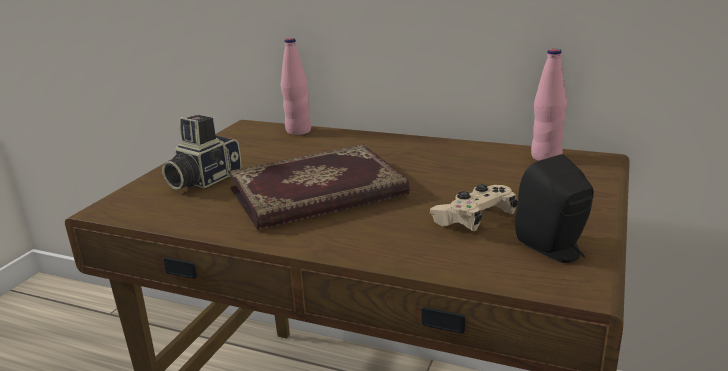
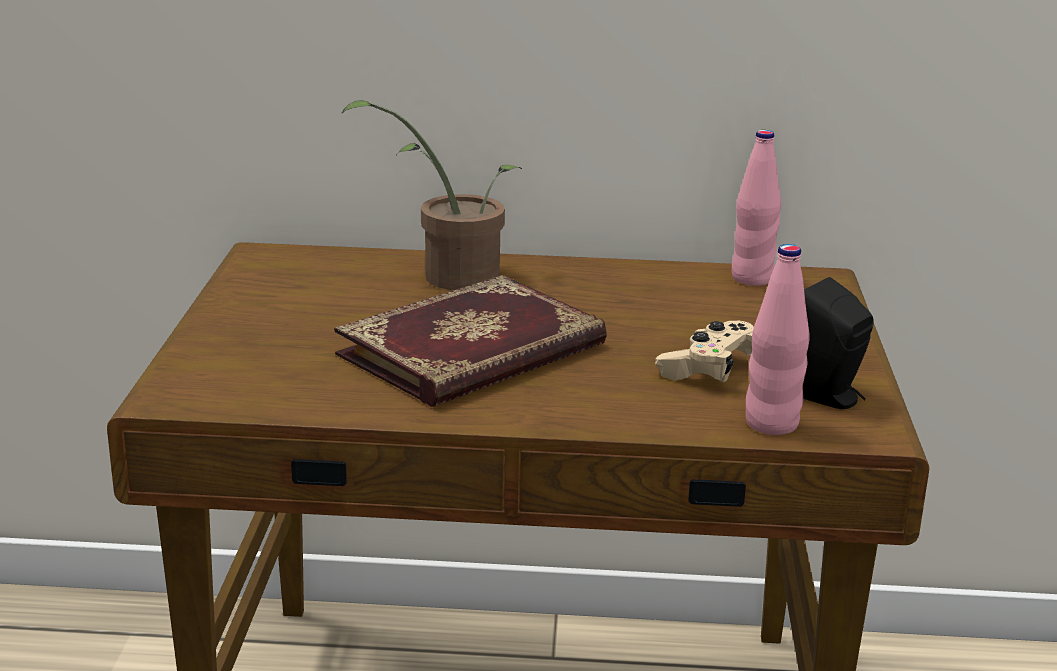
camera: 20 degrees left, 0 degrees up
(202, 179) = (276, 344): camera -> none
(298, 131) = (359, 258): pink bottle -> pink bottle (771, 424)
(343, 144) = (449, 276): none -> potted plant

